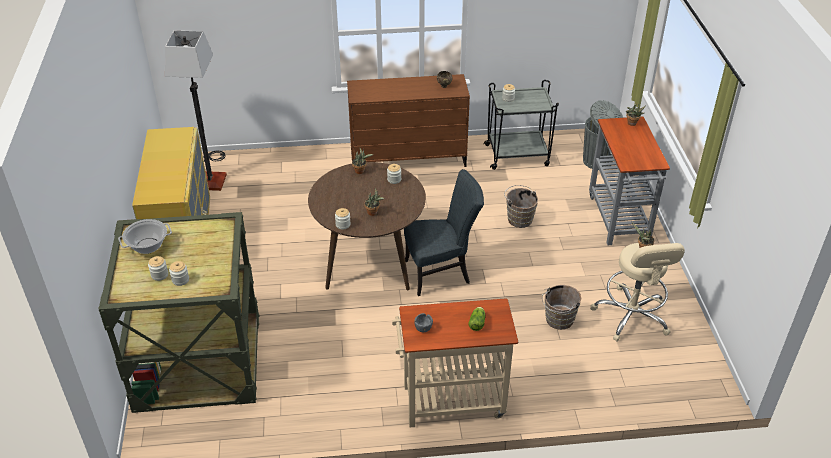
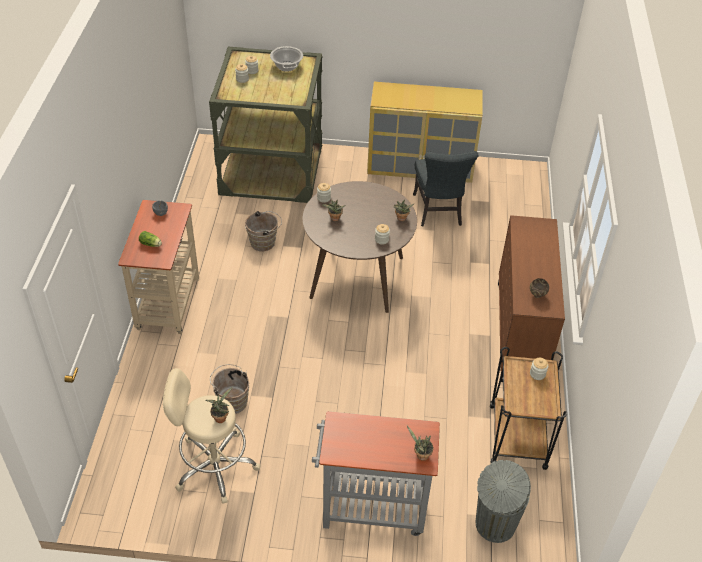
camera: 100 degrees right, 5 degrees up
(210, 176) = (507, 185): floor lamp -> none
(441, 272) = (327, 326): grey chair -> grey chair (439, 212)
(517, 155) = (517, 438): grey cart -> brown cart
(519, 218) = (395, 408): brown bucket -> brown bucket (265, 242)

